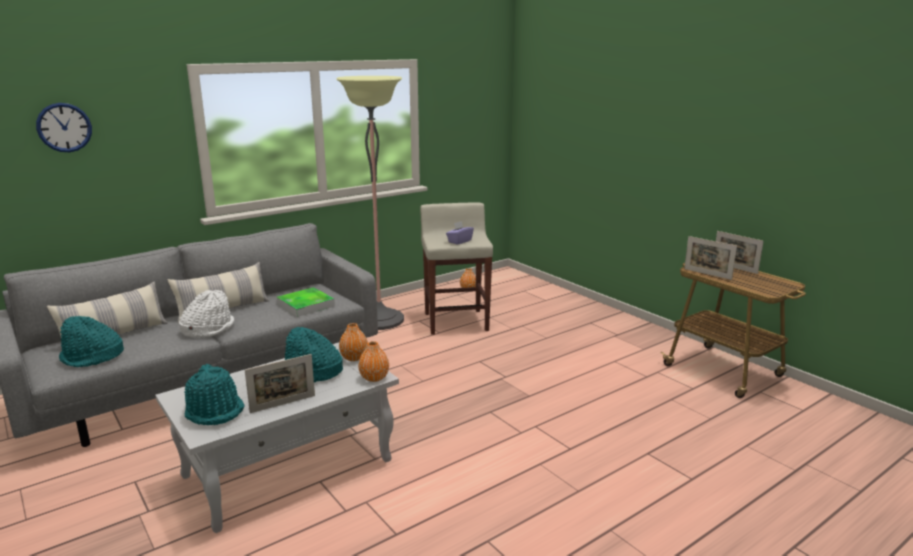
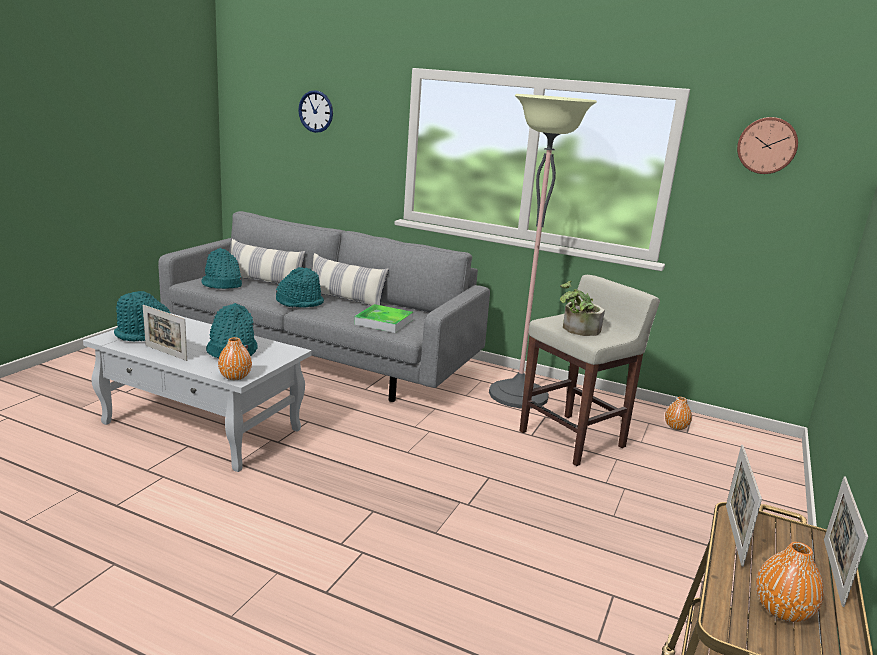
camera: 60 degrees right, 0 degrees up
(208, 329) = (300, 302): white hat -> turquoise hat
(354, 357) = (274, 360): orange vase -> orange vase (782, 610)
(459, 241) = (576, 330): purple tissue box -> potted plant
(463, 91) = (767, 145): none -> wall clock

